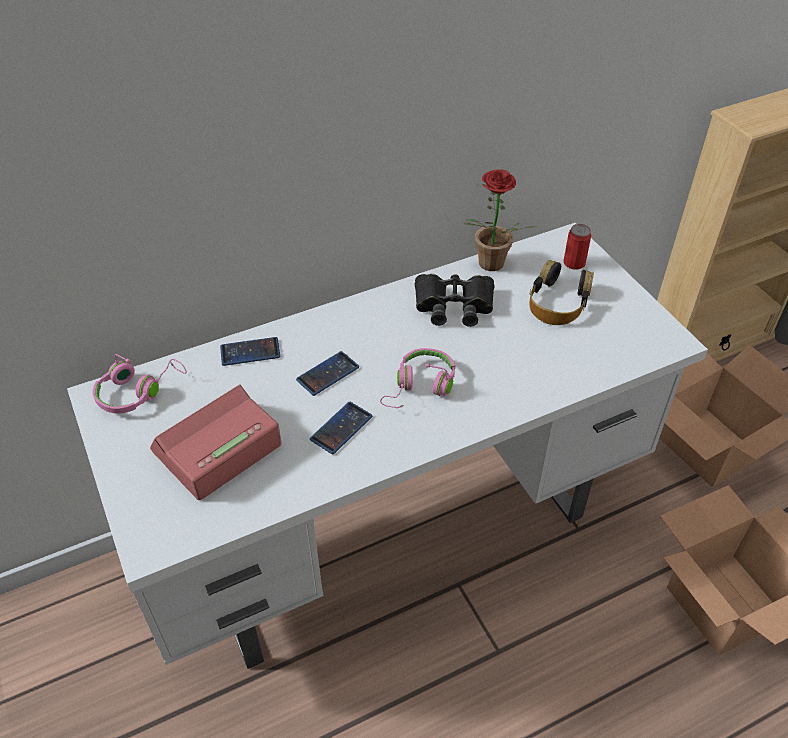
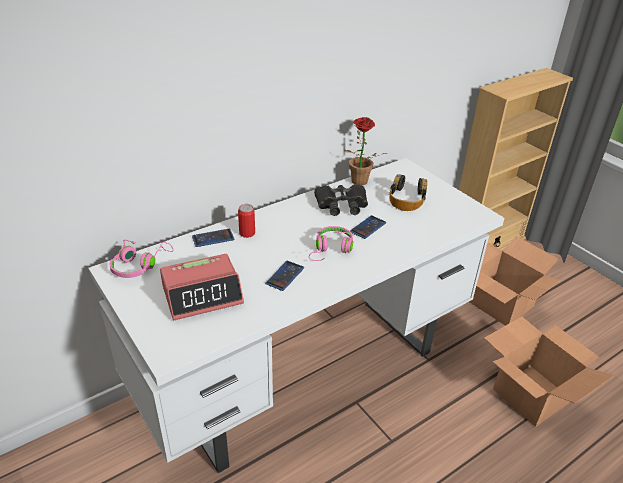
camera: 10 degrees left, 10 degrees down
(217, 449) = (203, 294): alarm clock -> alarm clock turned 150 degrees counterclockwise
(328, 374) = (268, 247): phone -> phone (368, 227)
(574, 263) = (411, 178): can -> can (247, 233)

